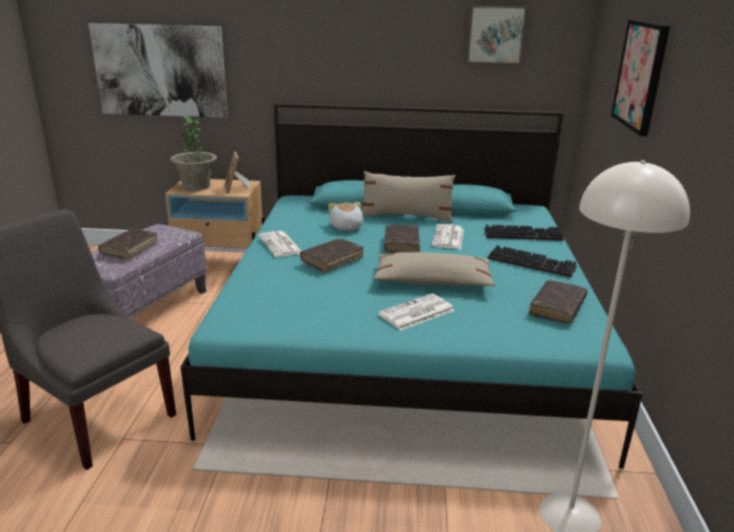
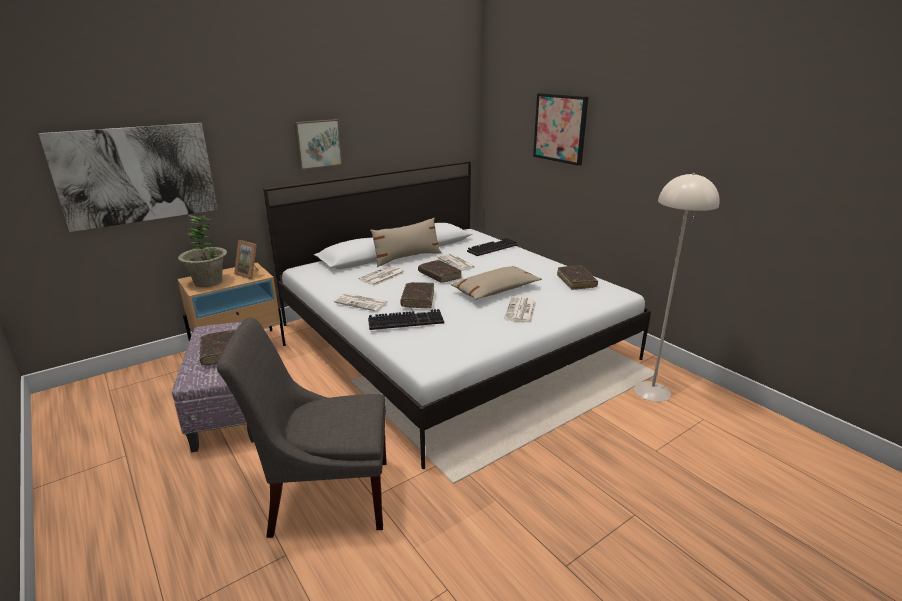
camera: 40 degrees left, 0 degrees up
(346, 227) = (382, 276): plush toy -> newspaper
(407, 333) = (452, 341): turquoise bed -> white bed
(495, 34) = (423, 109): picture -> picture (318, 143)
(533, 263) = (525, 262): keyboard -> keyboard (407, 321)

